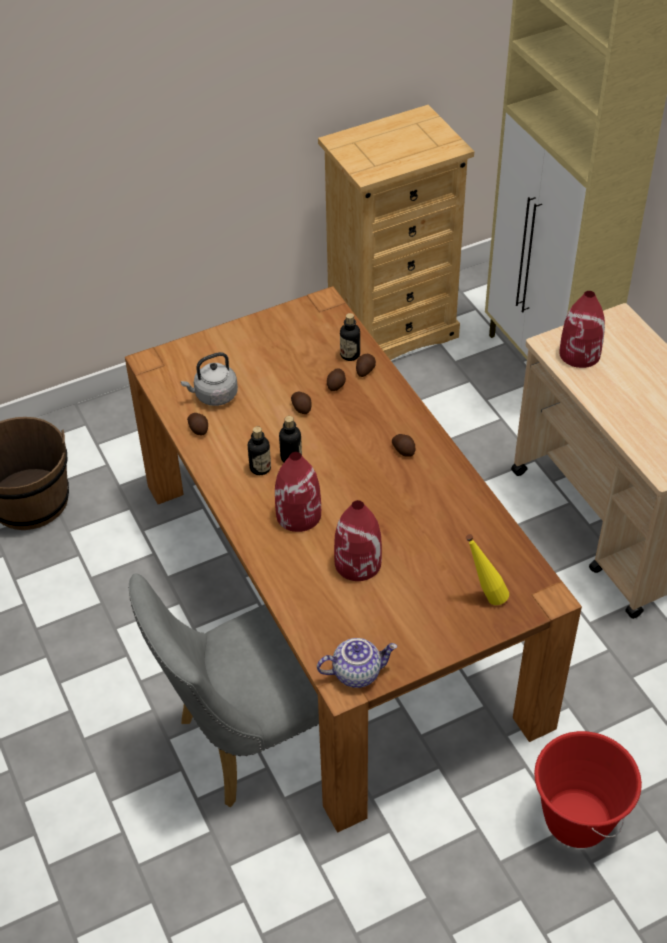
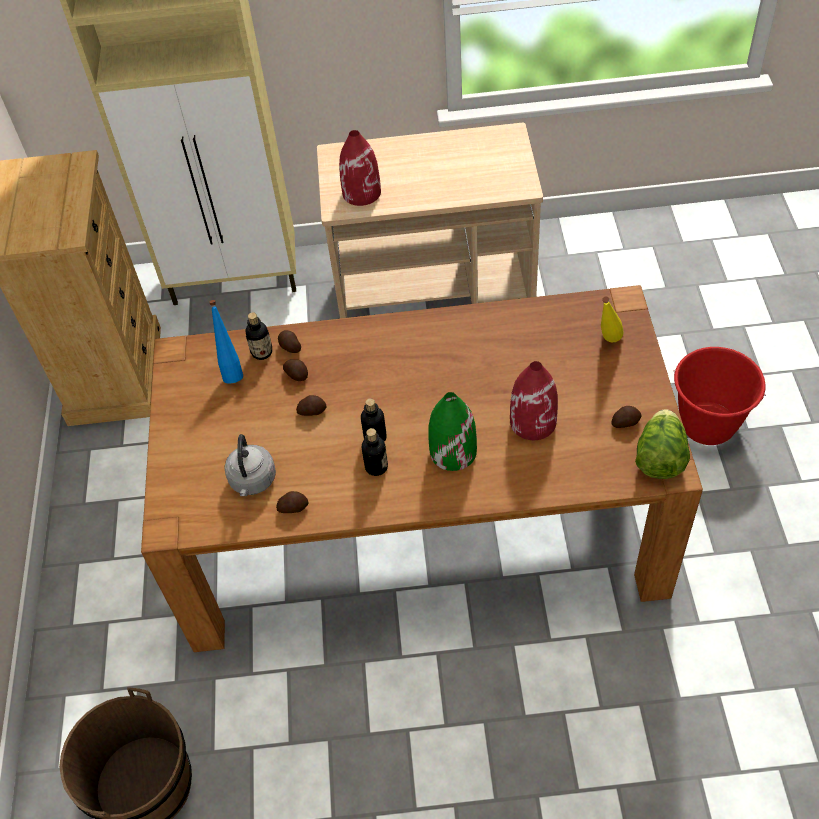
camera: 65 degrees left, 5 degrees up
(250, 741) = (552, 641): grey chair -> none
(298, 514) = (452, 451): red vase -> green vase
(321, 343) = (232, 371): none -> blue bottle
(357, 672) = (659, 458): teapot -> lettuce
(403, 450) = (410, 348): potato -> potato (625, 422)

